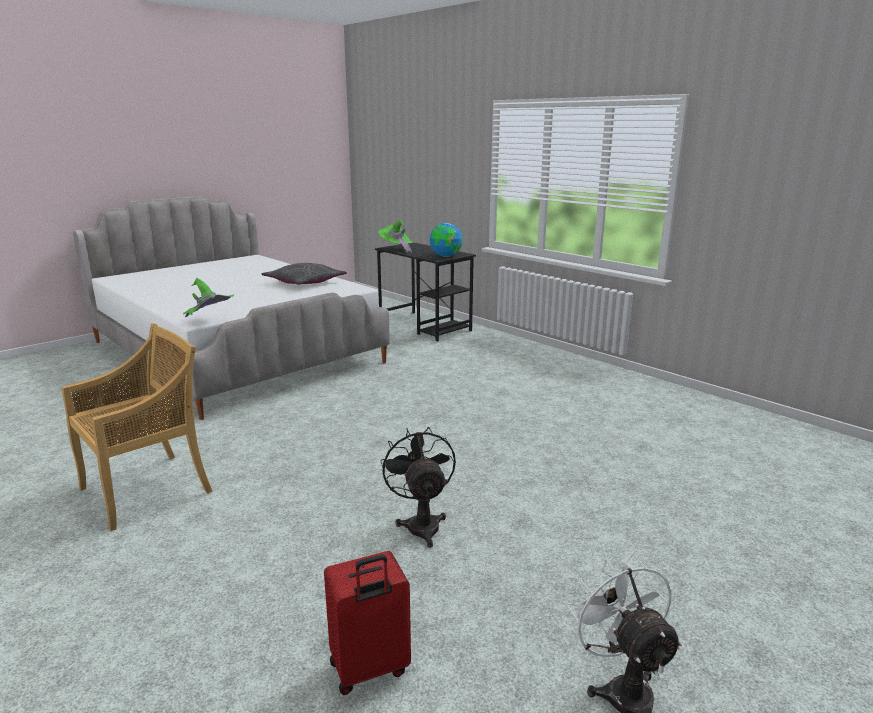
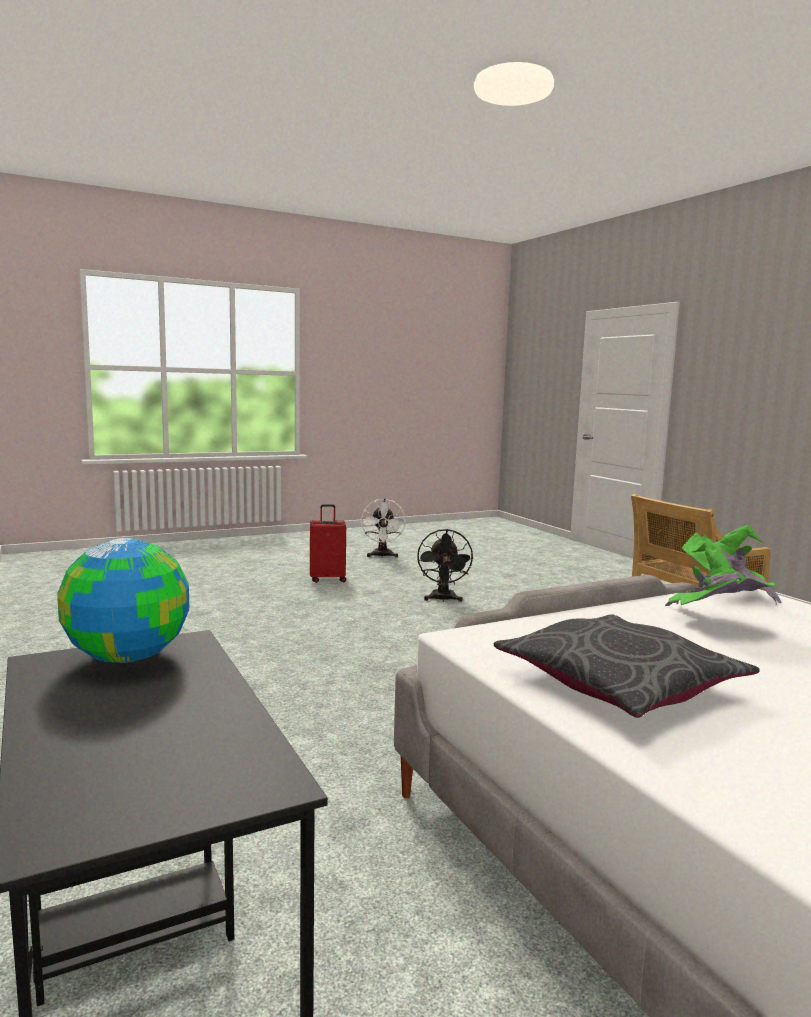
camera: 165 degrees left, 10 degrees down
(369, 669) = (488, 569): red suitcase -> red suitcase (328, 579)
(396, 249) = (230, 756): green hat -> green hat (714, 623)

